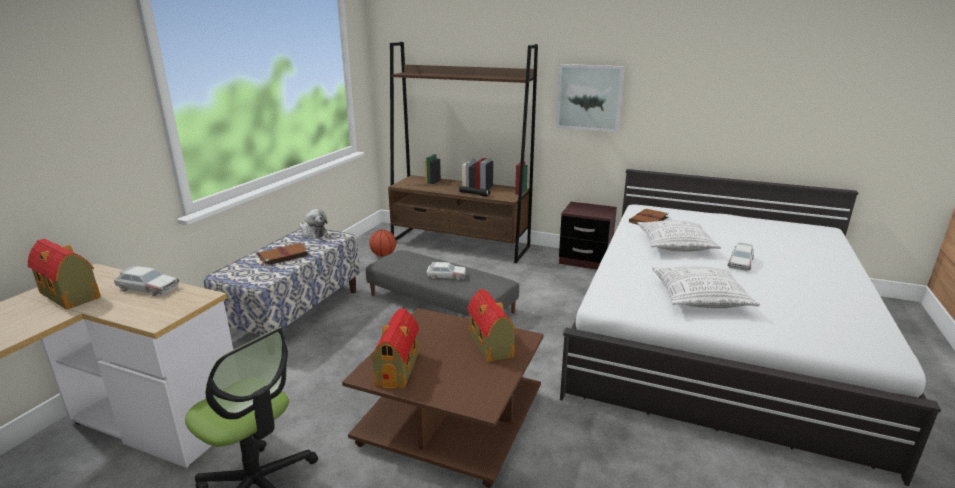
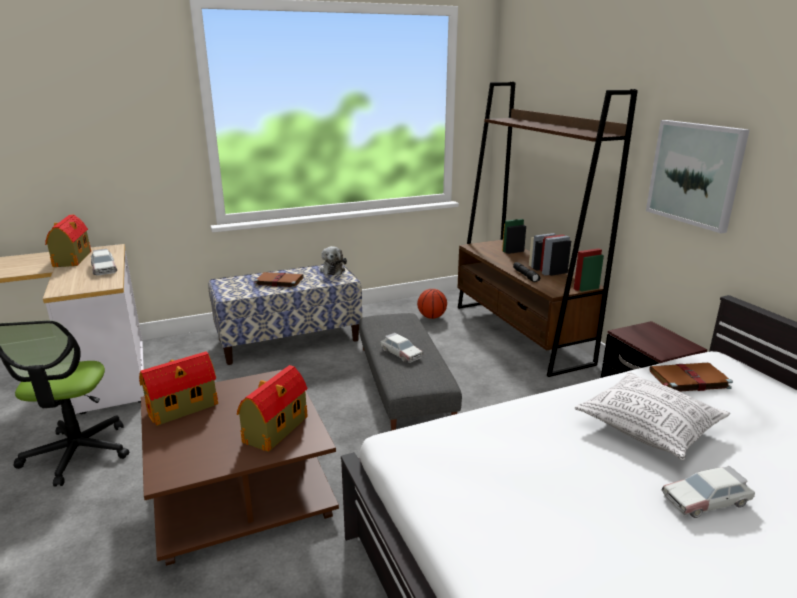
camera: 45 degrees right, 0 degrees up
(700, 298) = (519, 507): pillow -> none

